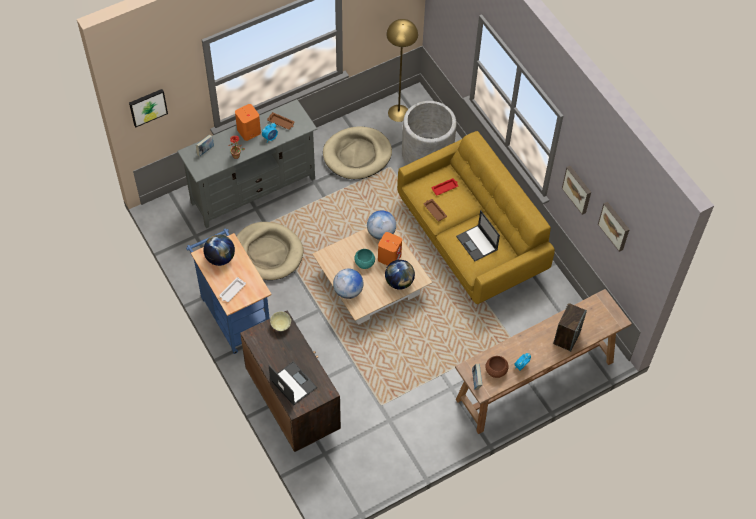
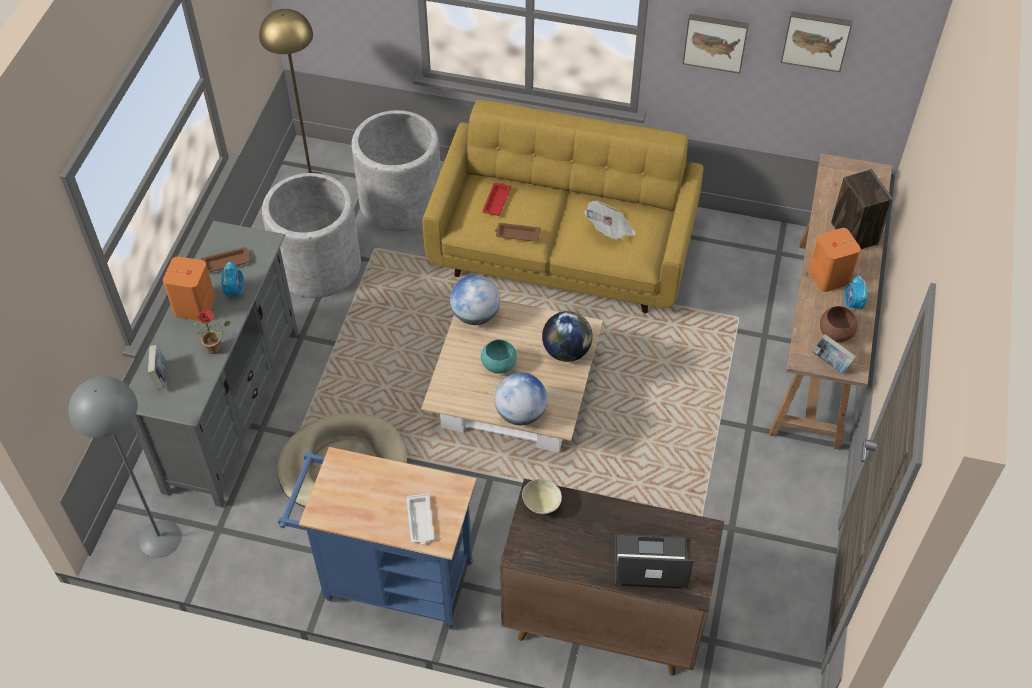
camera: 45 degrees left, 5 degrees down
(147, 106) = (38, 358): picture -> none
(171, 220) = (160, 538): none -> grey floor lamp
(220, 258) = (350, 494): globe -> none
(357, 155) = (318, 266): beige dog bed -> grey planter
(389, 257) = (520, 334): orange speaker -> orange speaker (828, 276)
(477, 243) = (609, 230): laptop -> newspaper

